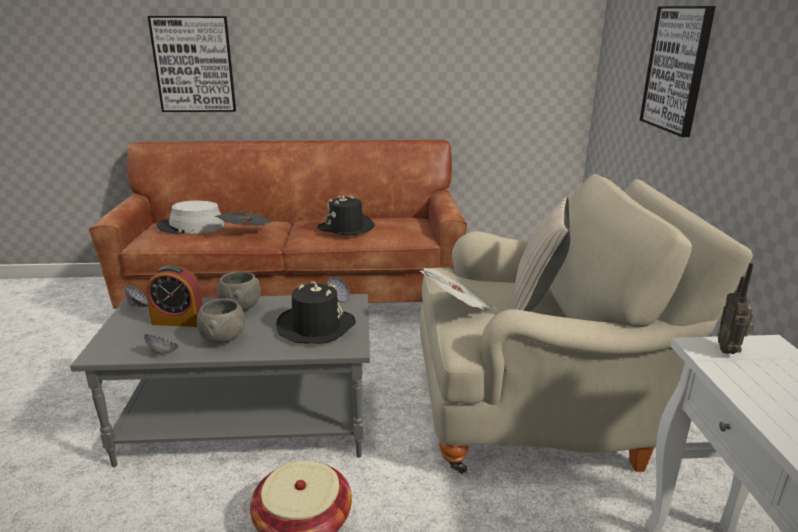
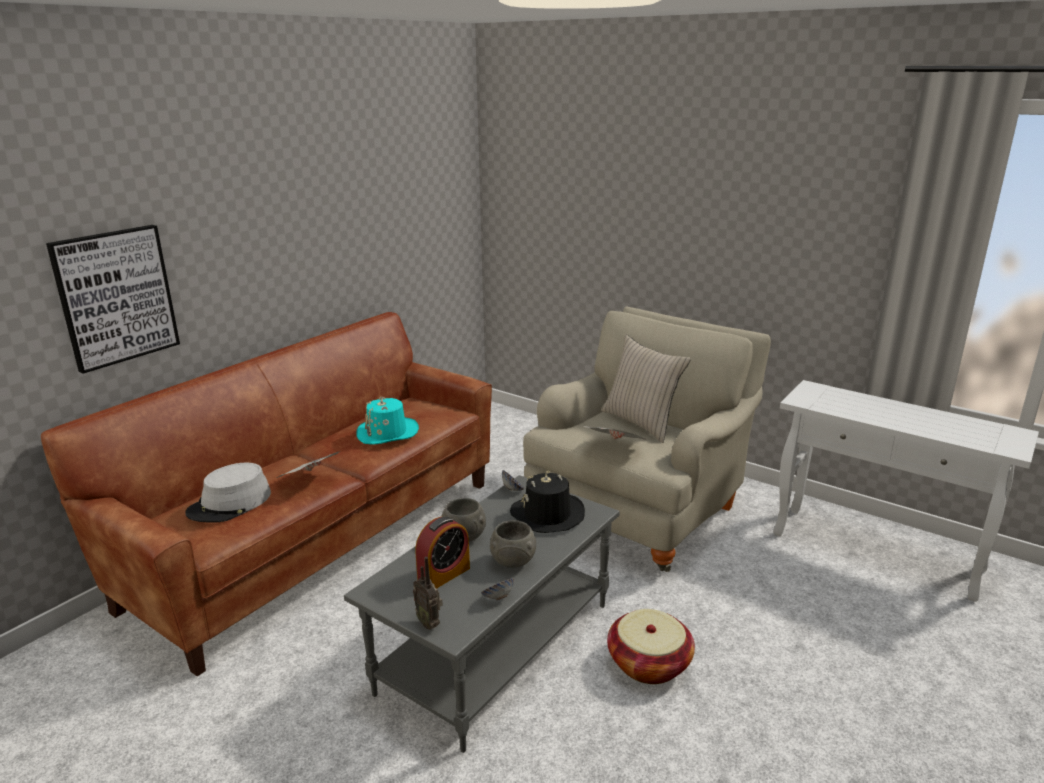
camera: 50 degrees left, 0 degrees up
(139, 306) = (377, 588): bowl -> none
(346, 228) = (387, 432): black hat -> turquoise hat
(677, 69) = (613, 216): picture -> none
(729, 350) = (807, 397): radio -> radio (429, 623)

